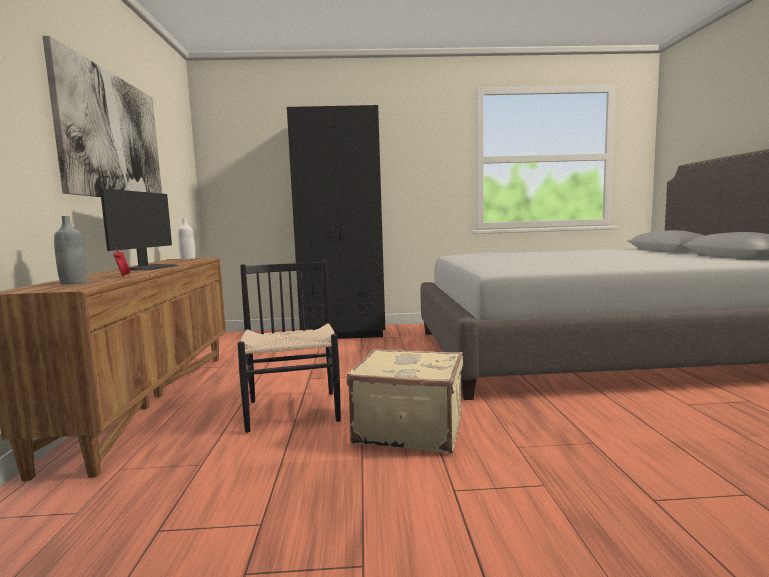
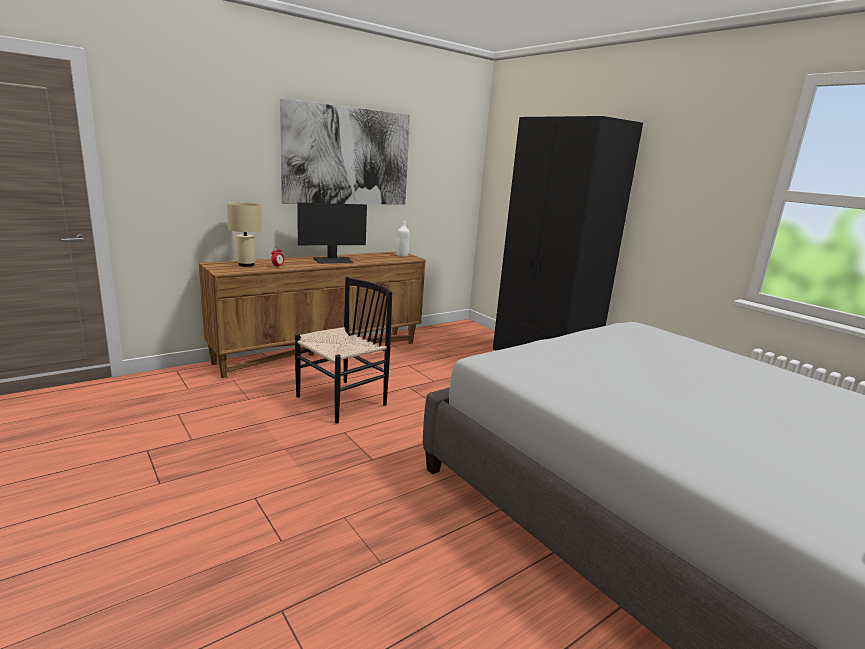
camera: 55 degrees right, 10 degrees up
(74, 283) = (246, 265): grey bottle -> beige table lamp
(409, 429) = (344, 456): beige suitcase -> none

